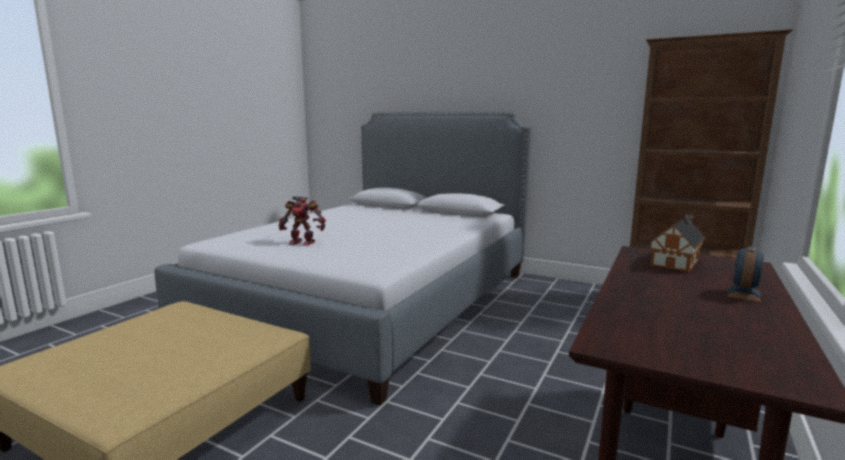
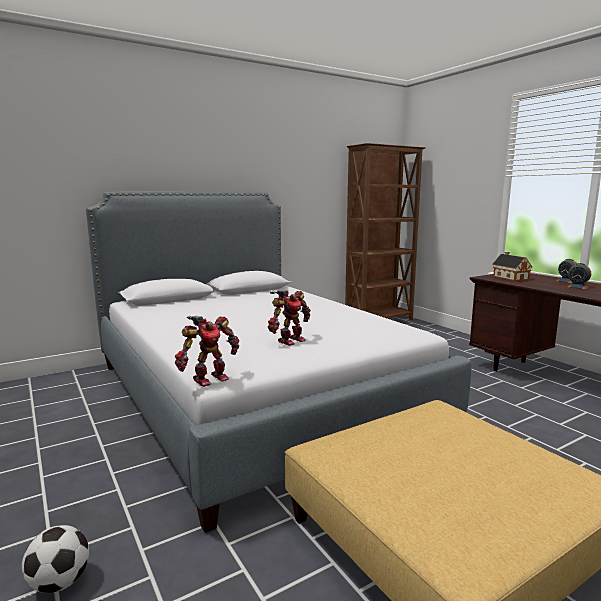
camera: 60 degrees left, 0 degrees up
(124, 318) = (59, 583): none -> football
(201, 241) = (209, 378): none -> toy robot
(694, 301) = (577, 287): none -> alarm clock

